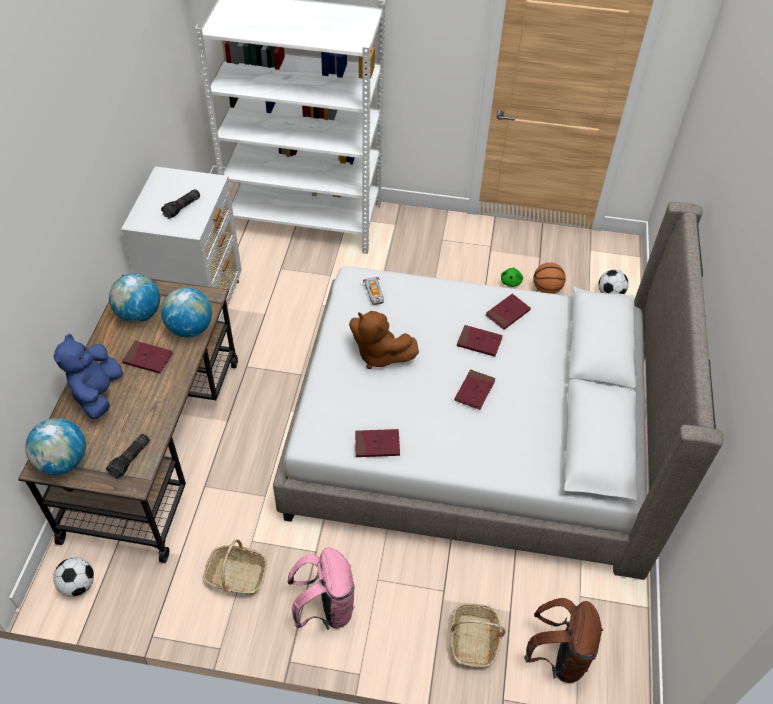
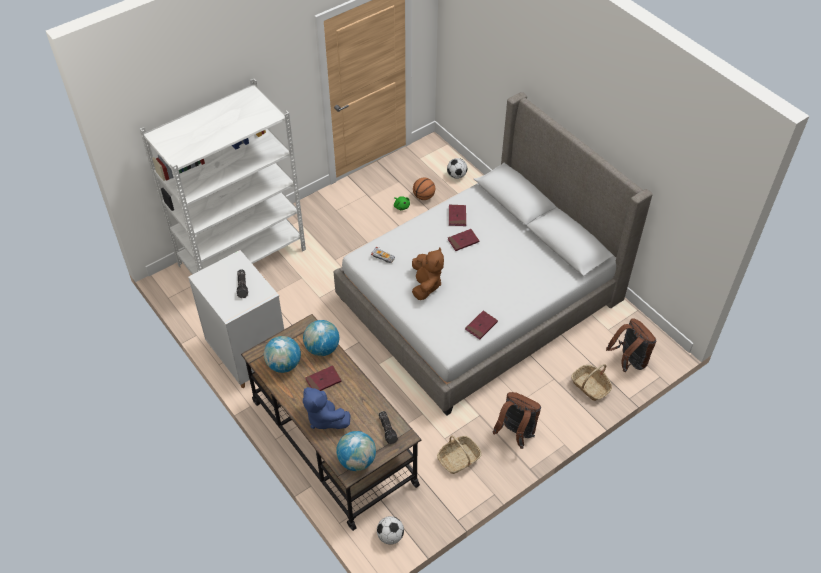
camera: 45 degrees left, 0 degrees up
(325, 608) = (515, 433): pink backpack -> brown backpack
(379, 355) = (426, 285): brown plush toy -> brown plush toy turned 75 degrees counterclockwise
(474, 391) = (490, 265): red book -> none

